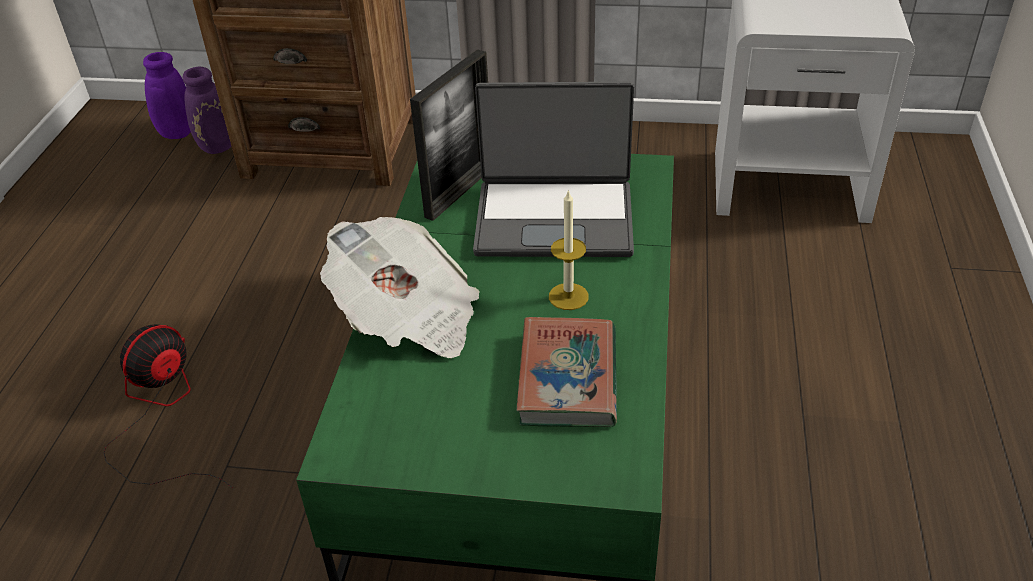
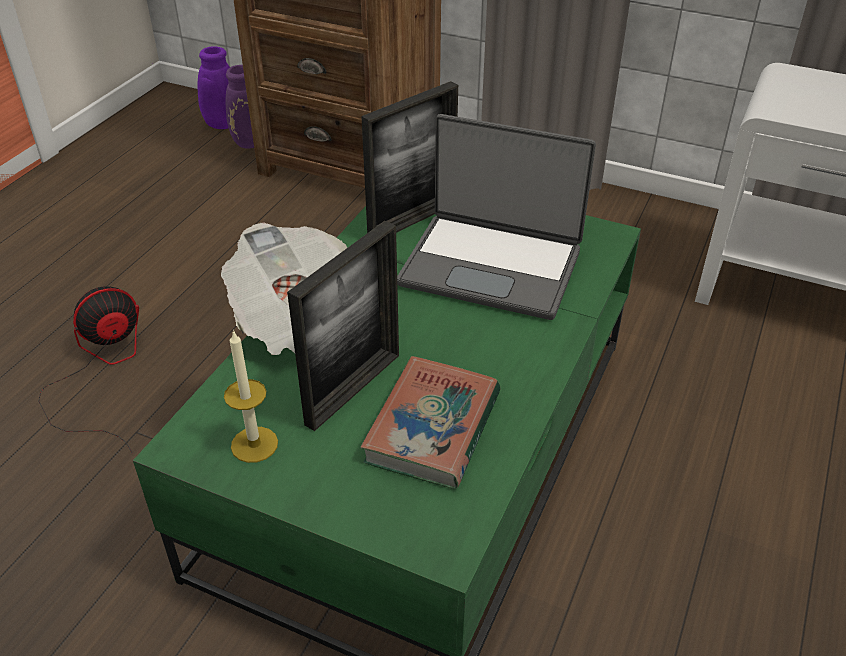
camera: 15 degrees right, 0 degrees up
(478, 361) = (353, 389): none -> picture frame
(568, 296) = (470, 345): candle -> candle (254, 444)

